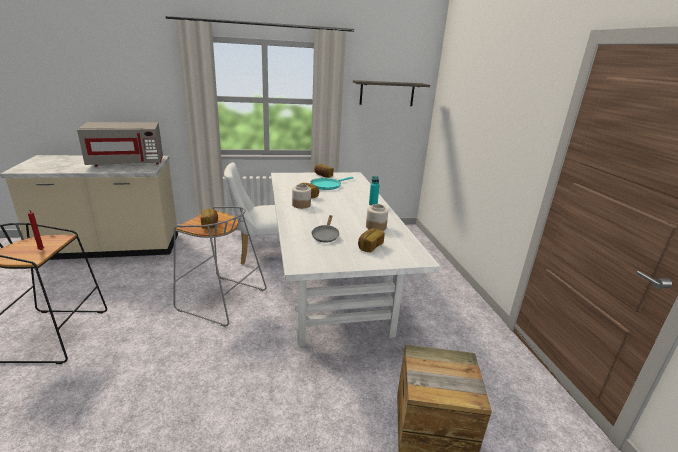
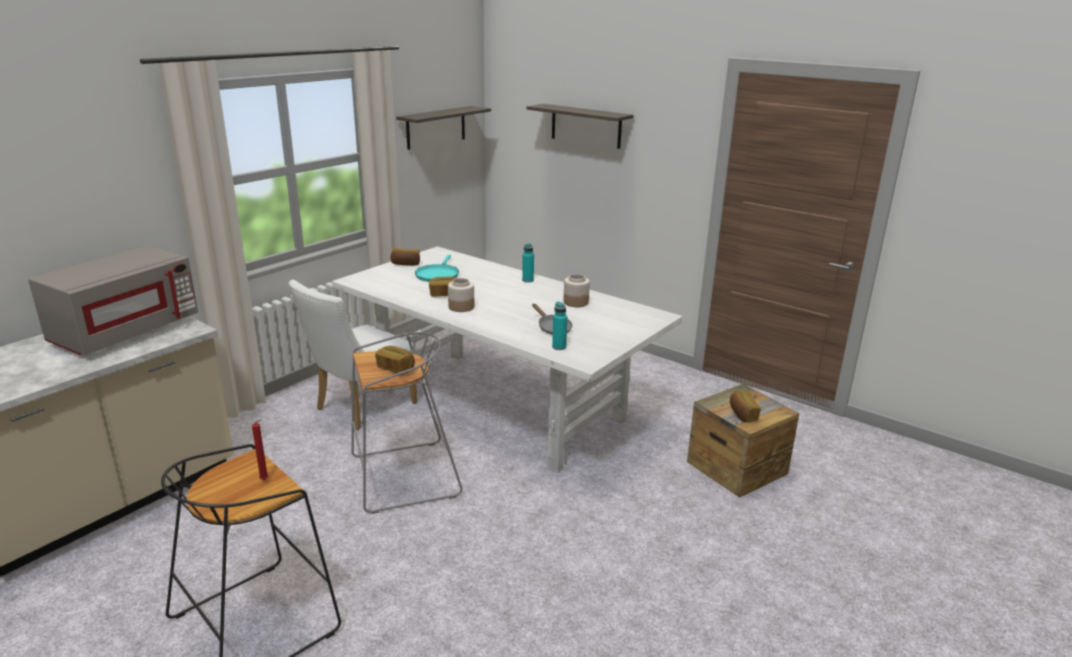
camera: 40 degrees left, 0 degrees up
(303, 248) = (559, 347): none -> turquoise bottle
(369, 246) = (606, 322): bread -> bread (742, 414)
(481, 101) = (586, 126): none -> shelf

